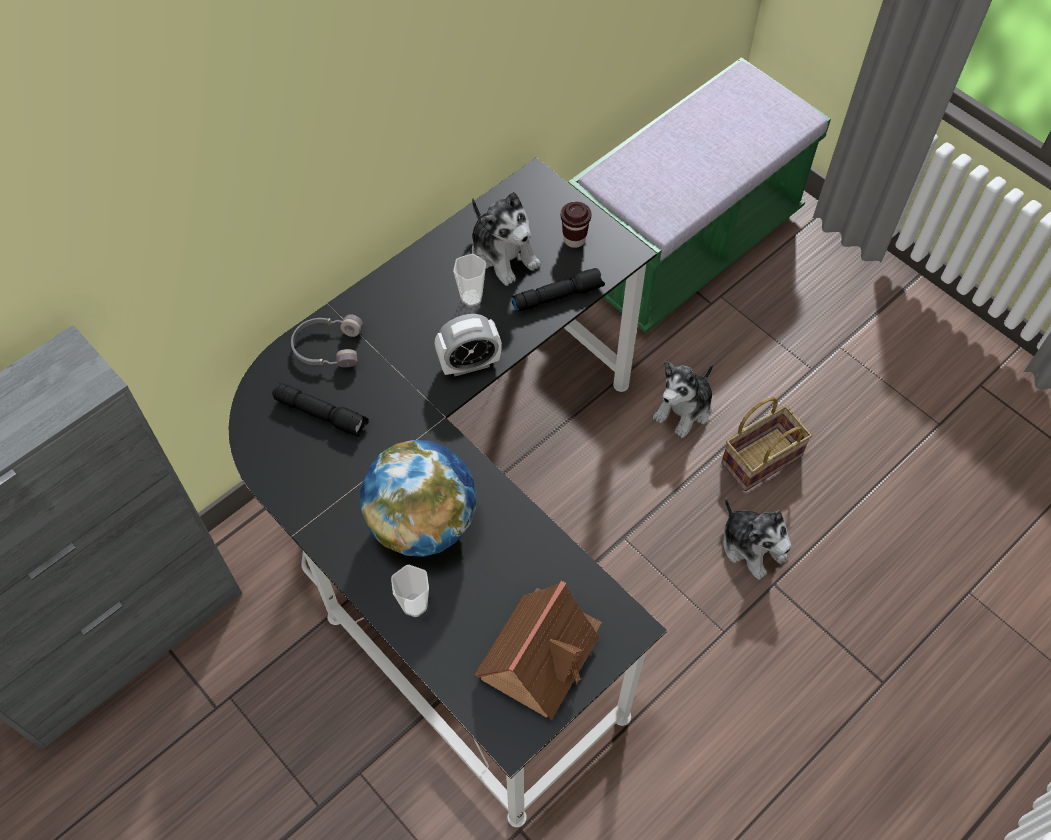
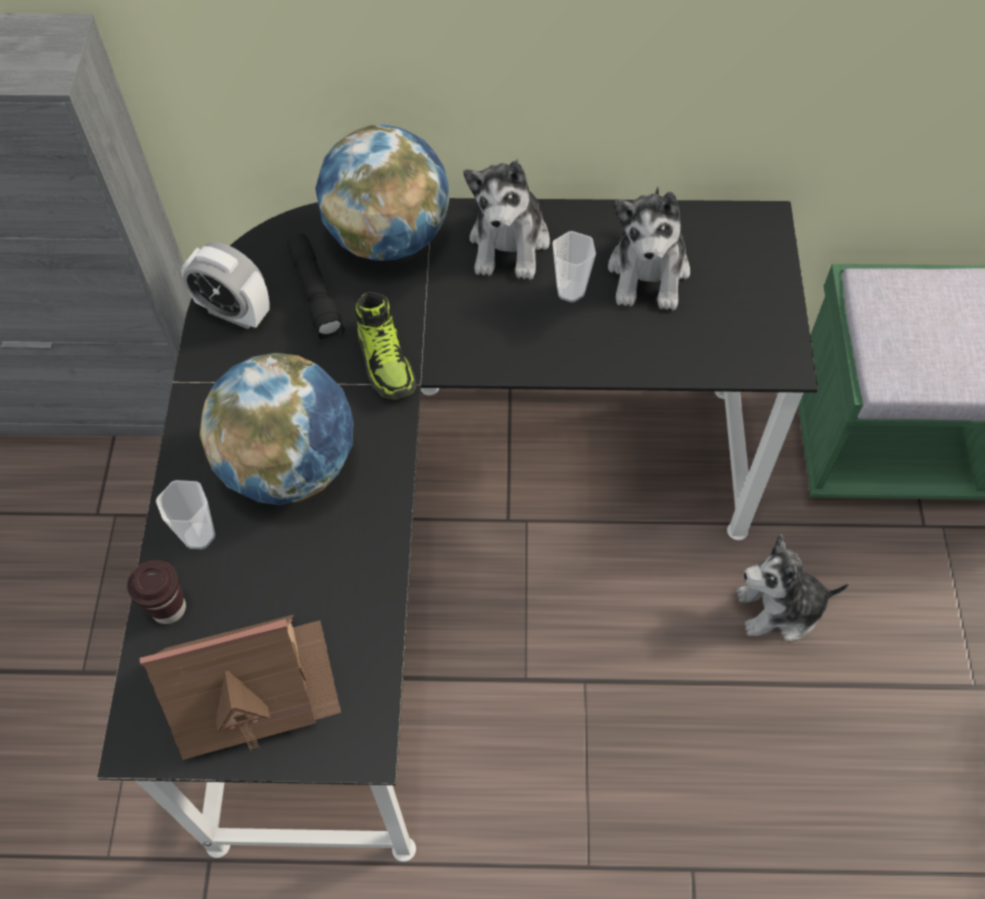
camera: 45 degrees right, 0 degrees up
(327, 347) = (388, 237): grey headphones -> globe
(410, 420) = (386, 361): none -> shoe
(469, 364) = (498, 352): alarm clock -> alarm clock (234, 312)
(558, 295) = (660, 353): black flashlight -> none
(574, 239) = (740, 310): brown cup -> brown cup (168, 608)
(751, 546) = (708, 808): plush toy -> plush toy (509, 243)
(761, 457) = (815, 728): basket -> none

